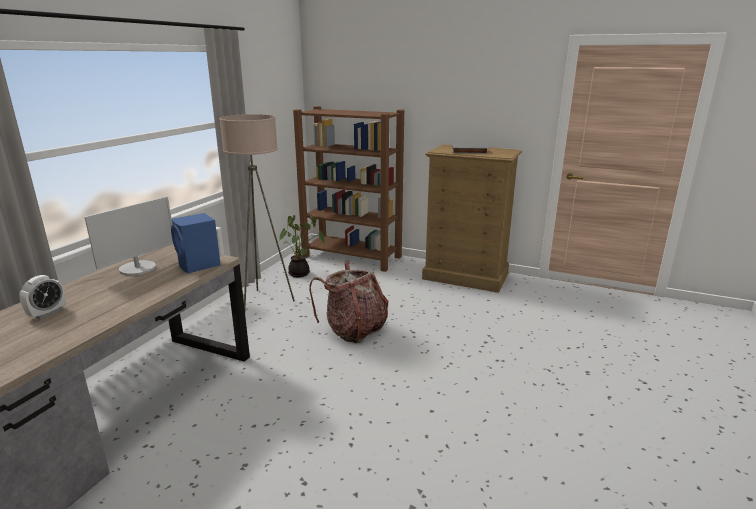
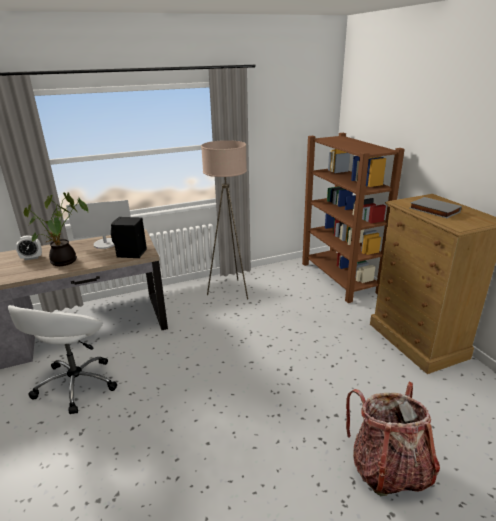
camera: 45 degrees right, 5 degrees up
(199, 265) = (131, 254): blue speaker -> black speaker
(222, 456) = (75, 386): none -> white office chair
(301, 273) = (282, 278): potted plant -> potted plant (65, 262)
(353, 330) = (252, 343): backpack -> backpack (388, 468)

